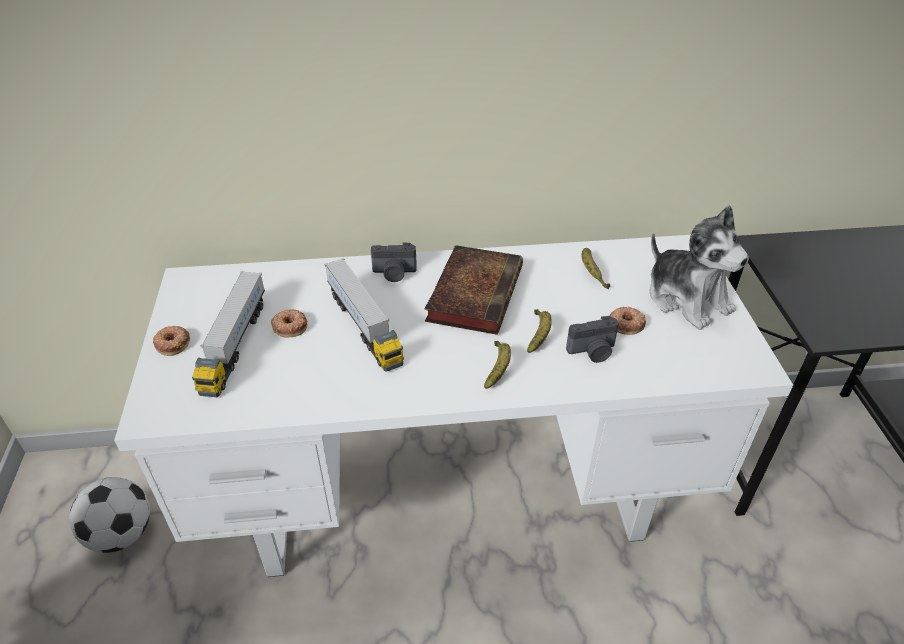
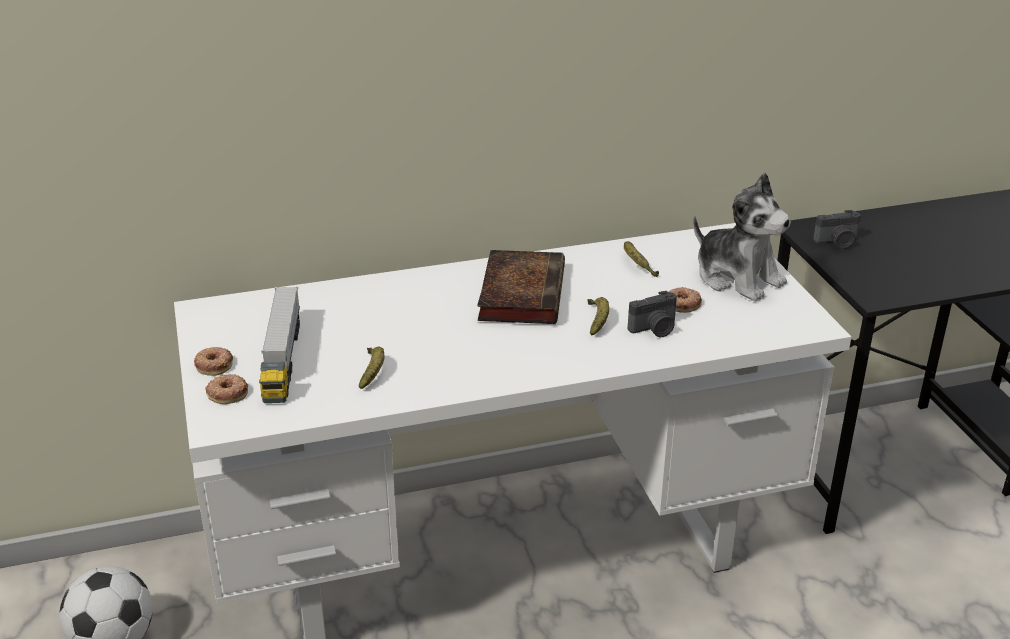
camera: 10 degrees left, 10 degrees down
(290, 326) = (335, 338): donut -> donut (227, 393)
(364, 326) = (415, 331): toy truck -> none
(394, 273) = (430, 284): camera -> camera (837, 242)
(498, 368) = (564, 351): banana -> banana (373, 372)

